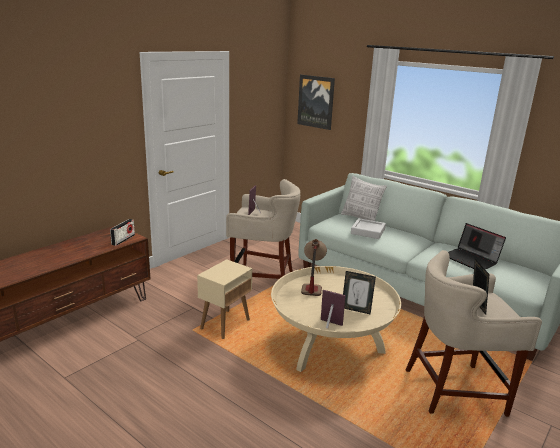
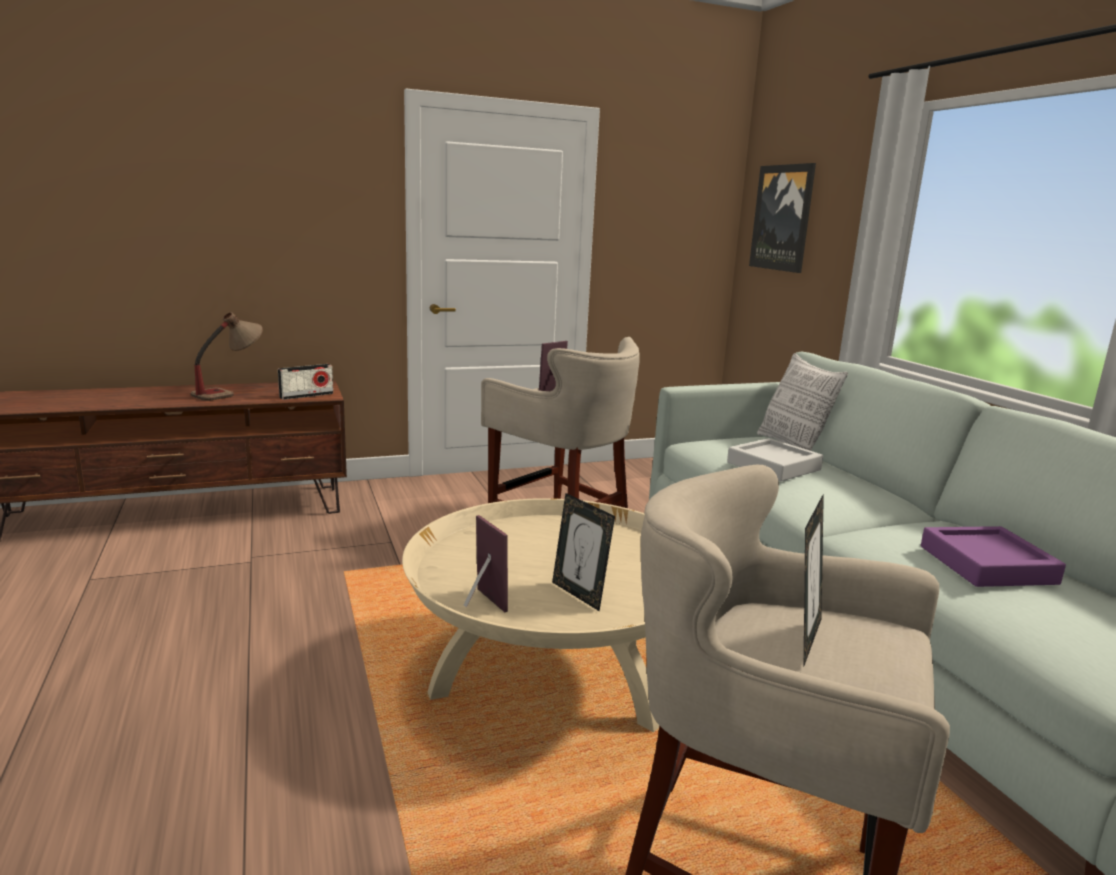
camera: 30 degrees right, 5 degrees down
(225, 324) = (407, 579): beige side table -> none
(312, 285) = (552, 532): table lamp -> table lamp (230, 393)
(471, 259) = (987, 565): laptop -> purple tray

